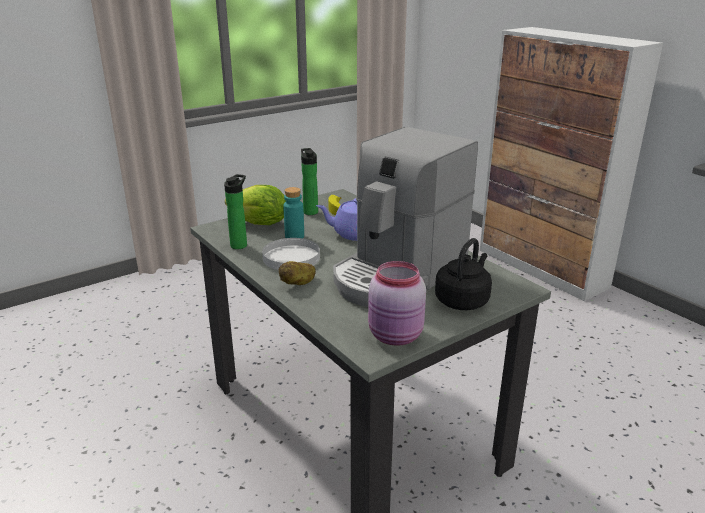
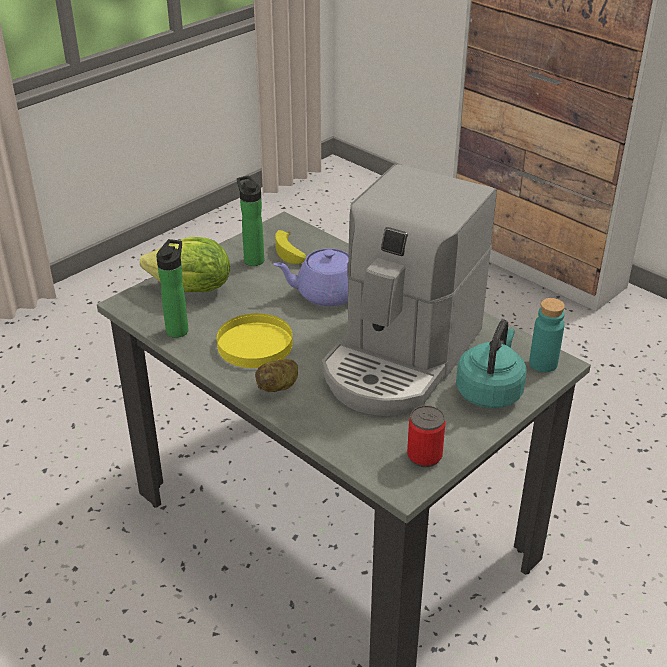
camera: 10 degrees left, 10 degrees up
(291, 257) = (254, 345): white plate -> yellow plate
(294, 236) = (247, 307): turquoise bottle -> turquoise bottle (543, 363)
(396, 336) = (424, 456): pink jar -> can
(463, 300) = (490, 391): black kettle -> turquoise kettle

